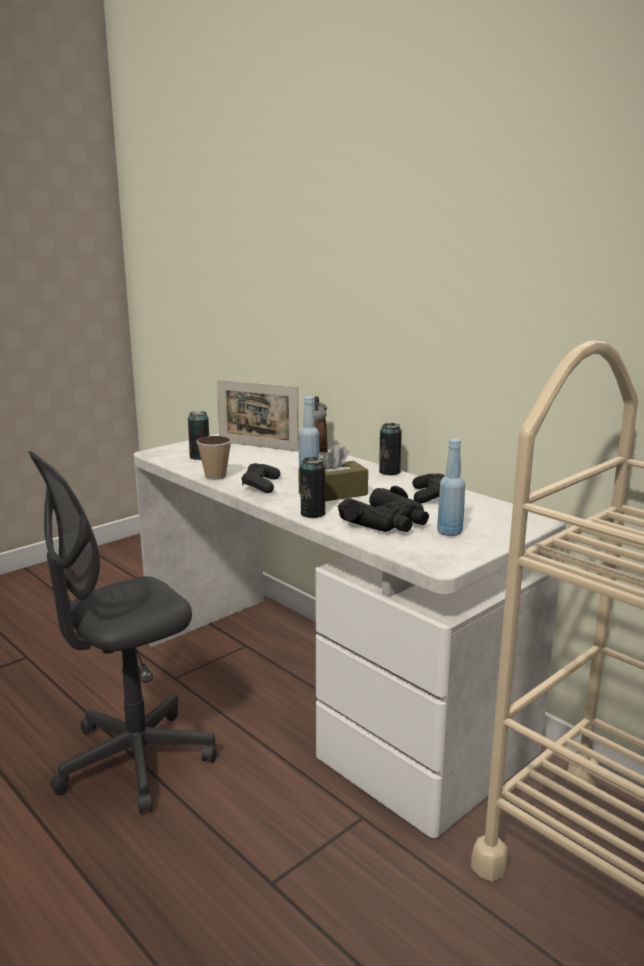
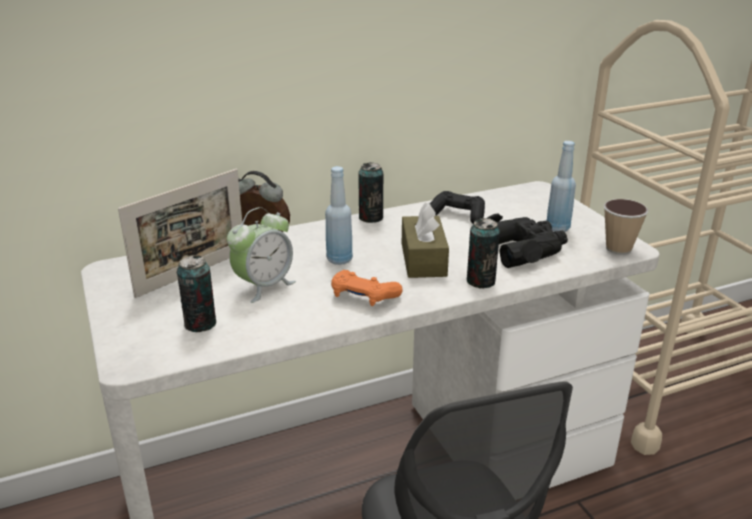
camera: 70 degrees left, 10 degrees up
(215, 476) = (302, 323): cup -> cup (618, 249)
(255, 462) = (264, 286): none -> alarm clock
(261, 485) = (363, 296): black game controller -> orange game controller

